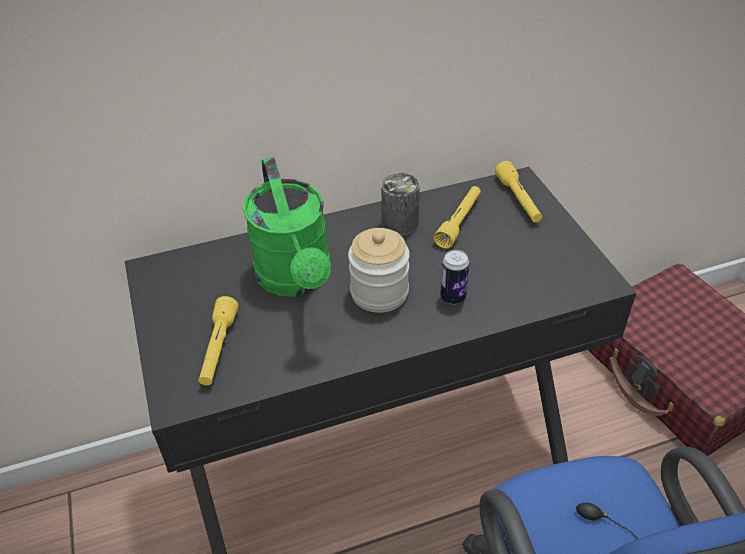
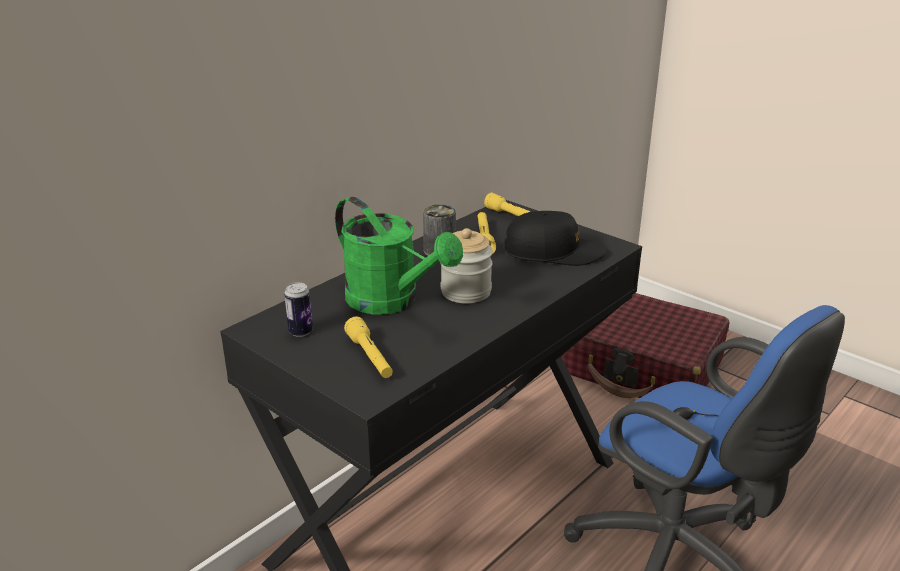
camera: 30 degrees left, 15 degrees down
(453, 297) = (523, 280): can -> can (300, 332)
(520, 267) = (553, 252): none -> black cap

